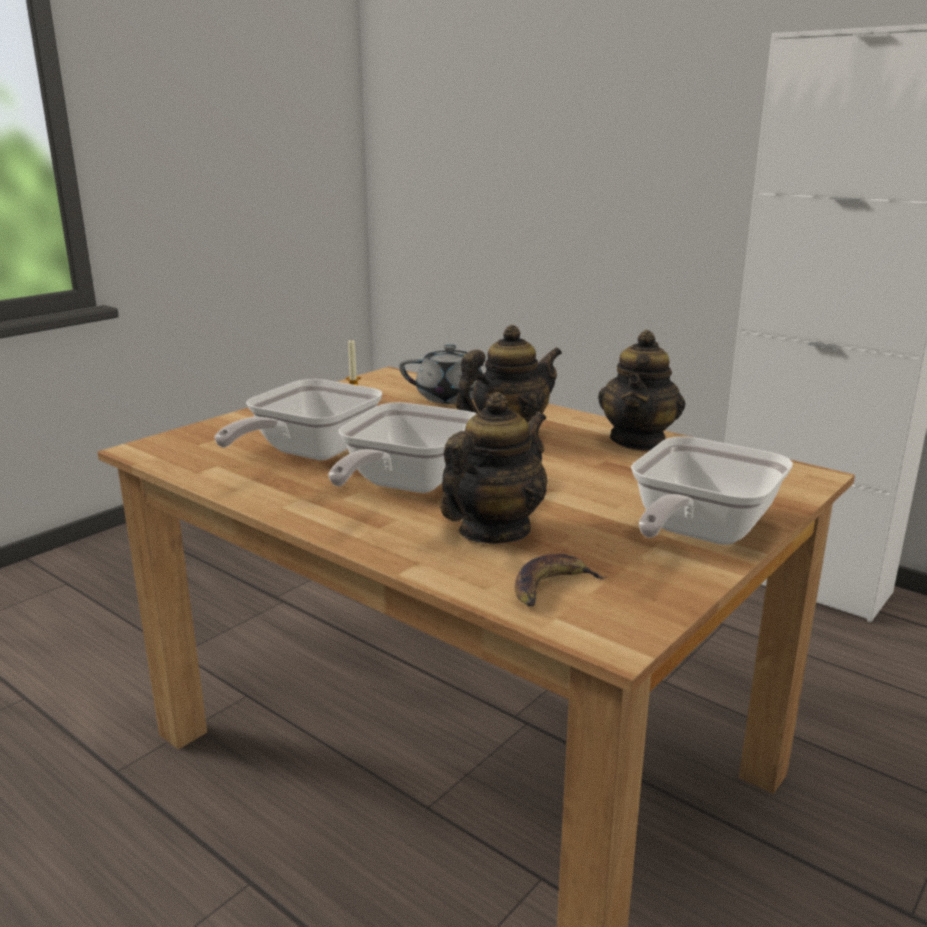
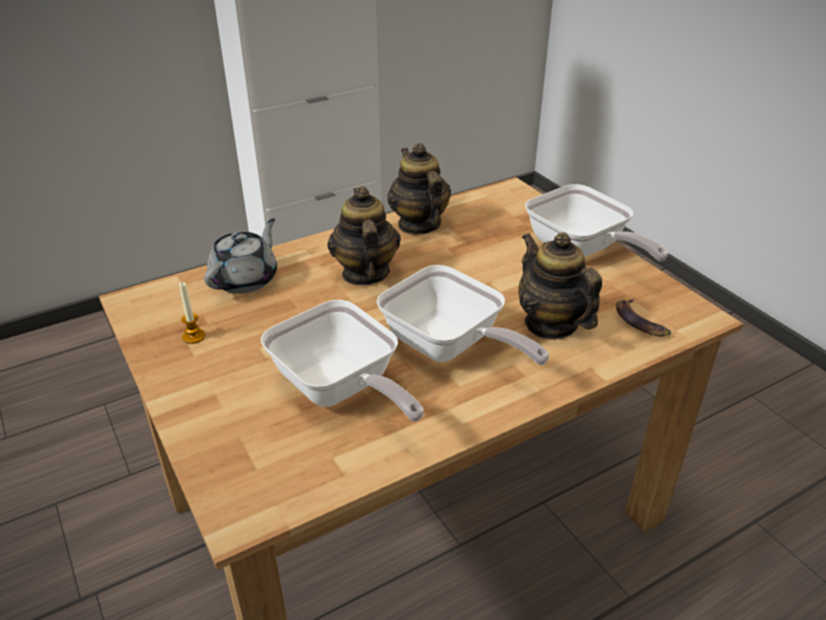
camera: 70 degrees left, 15 degrees up
(639, 441) = (418, 224): teapot -> teapot turned 150 degrees counterclockwise

